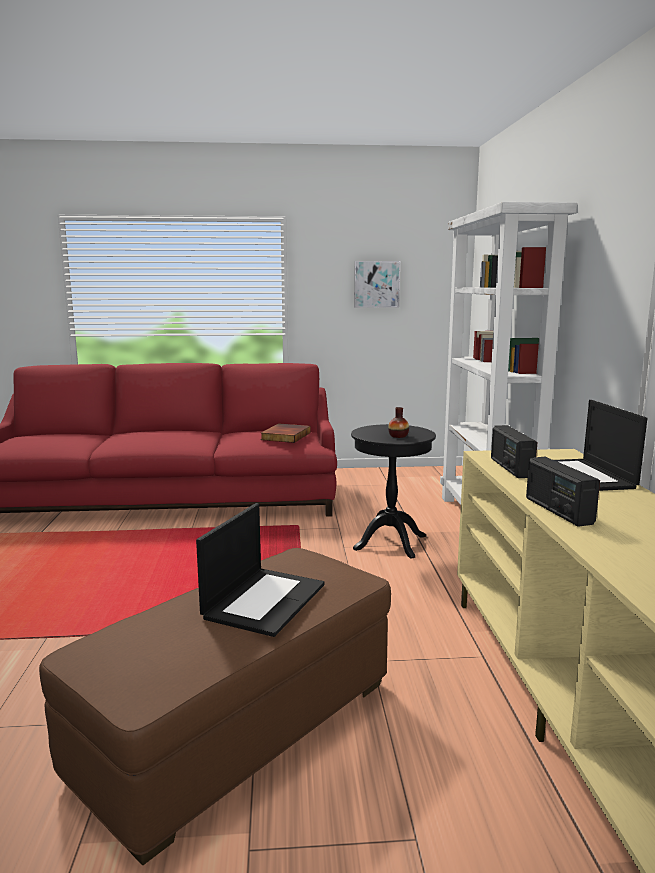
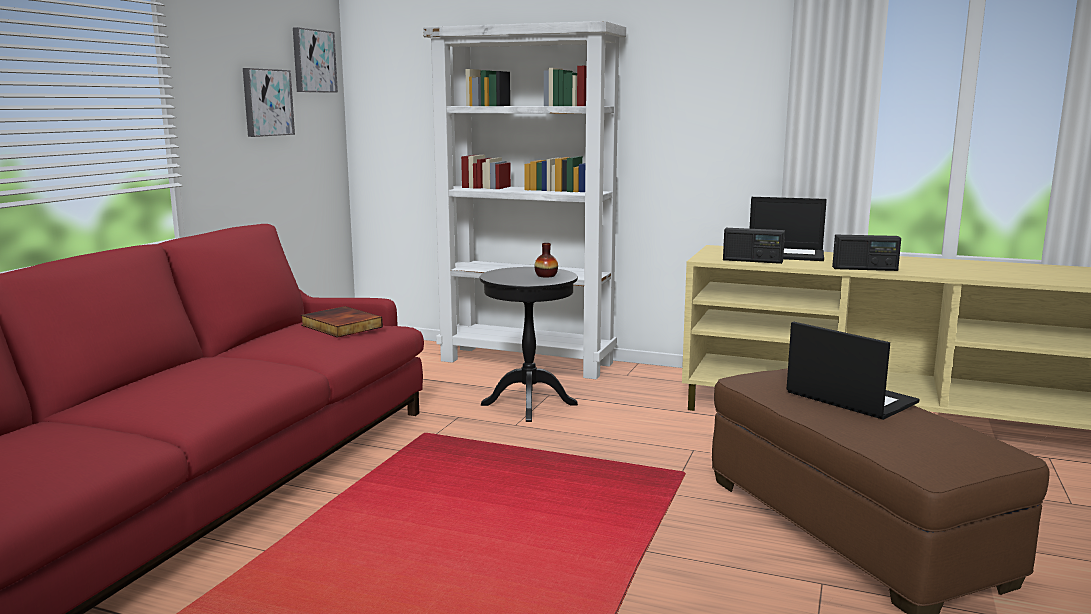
camera: 65 degrees left, 0 degrees up
(433, 253) = (313, 61): none -> picture

